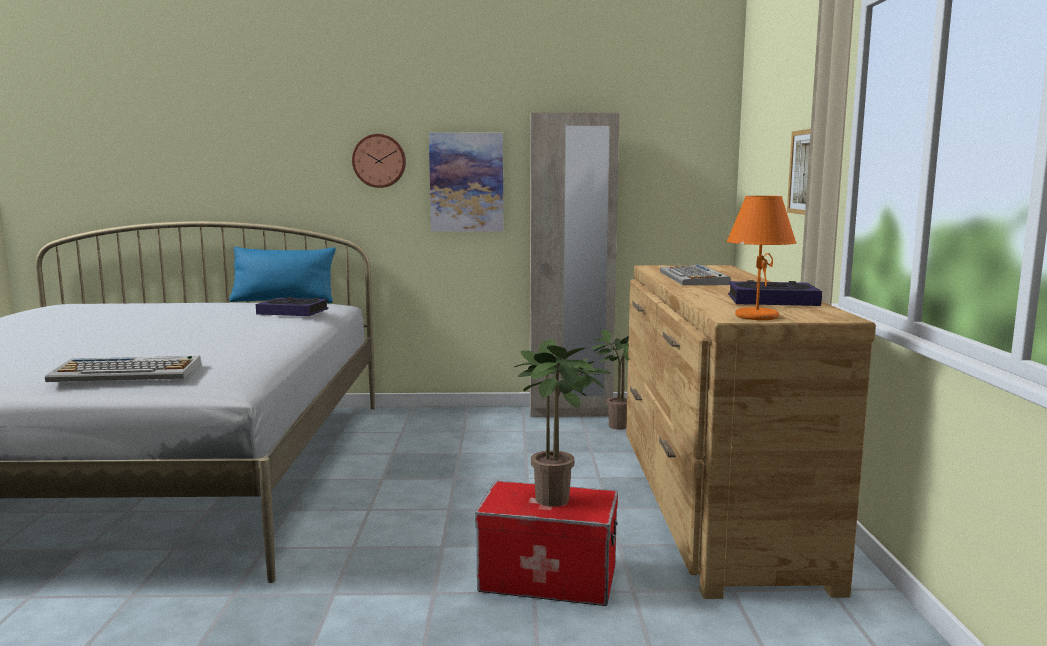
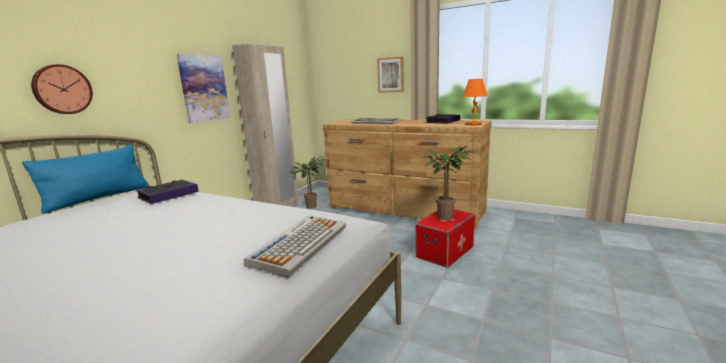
camera: 60 degrees left, 5 degrees up
(379, 161) = (145, 74): wall clock -> wall clock (62, 89)

